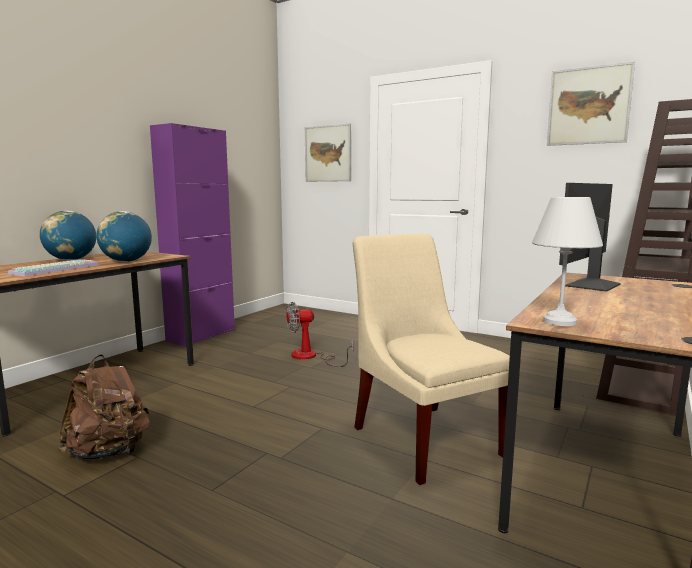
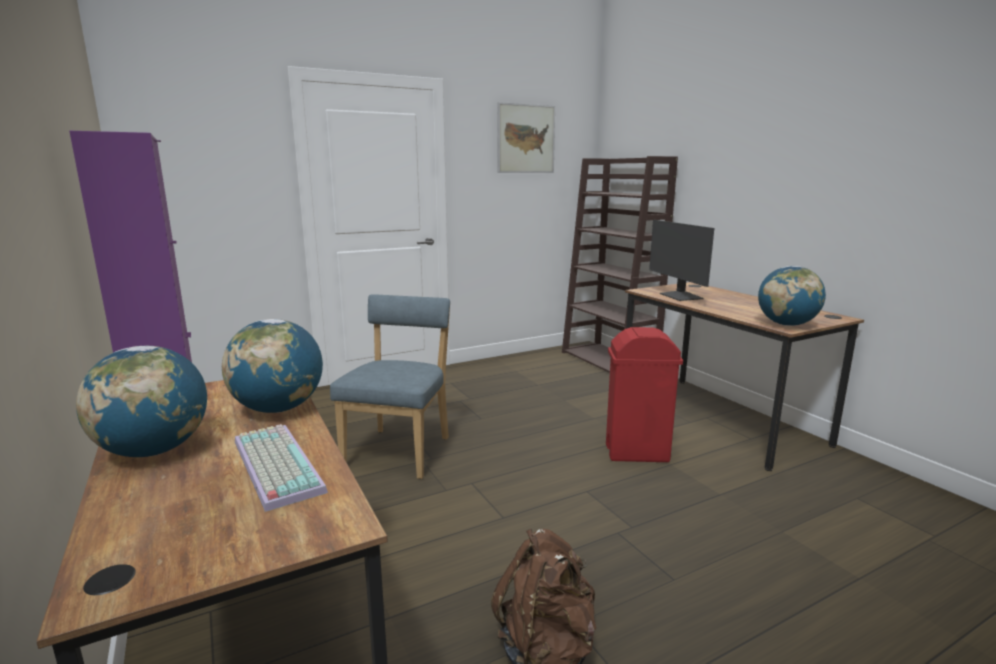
camera: 60 degrees left, 5 degrees up
(311, 357) = (400, 450): fan -> blue chair
(327, 154) = (221, 171): picture -> none
(423, 437) = (636, 453): beige chair -> red trash can
(558, 322) = (786, 324): white table lamp -> globe

